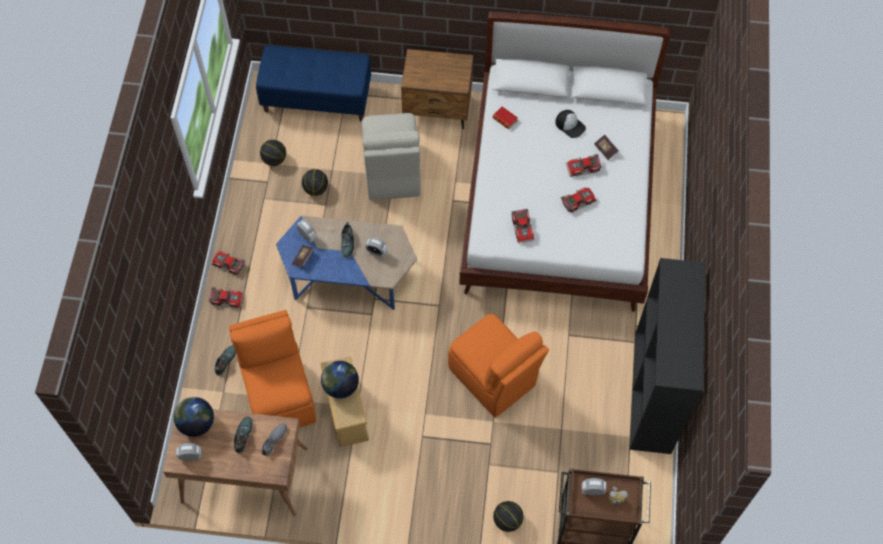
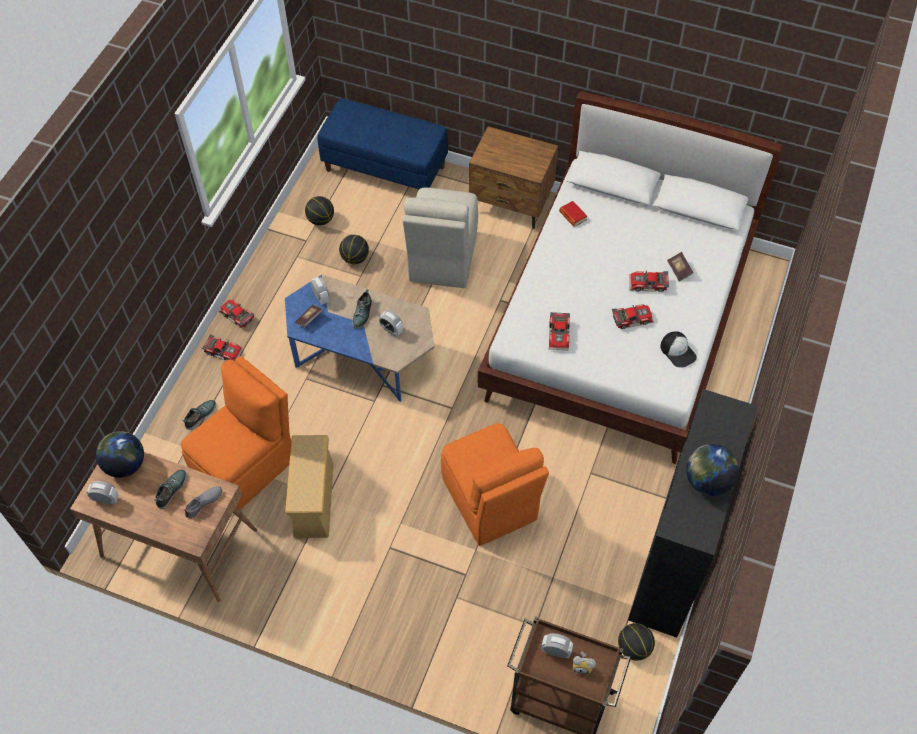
camera: 15 degrees right, 5 degrees down
(280, 395) = (246, 465): orange chair -> orange chair turned 45 degrees clockwise
(340, 386) = (306, 465): globe -> globe (707, 481)
(507, 520) = (459, 668): basketball -> basketball (634, 647)
(570, 125) = (645, 236): cap -> cap (678, 351)

